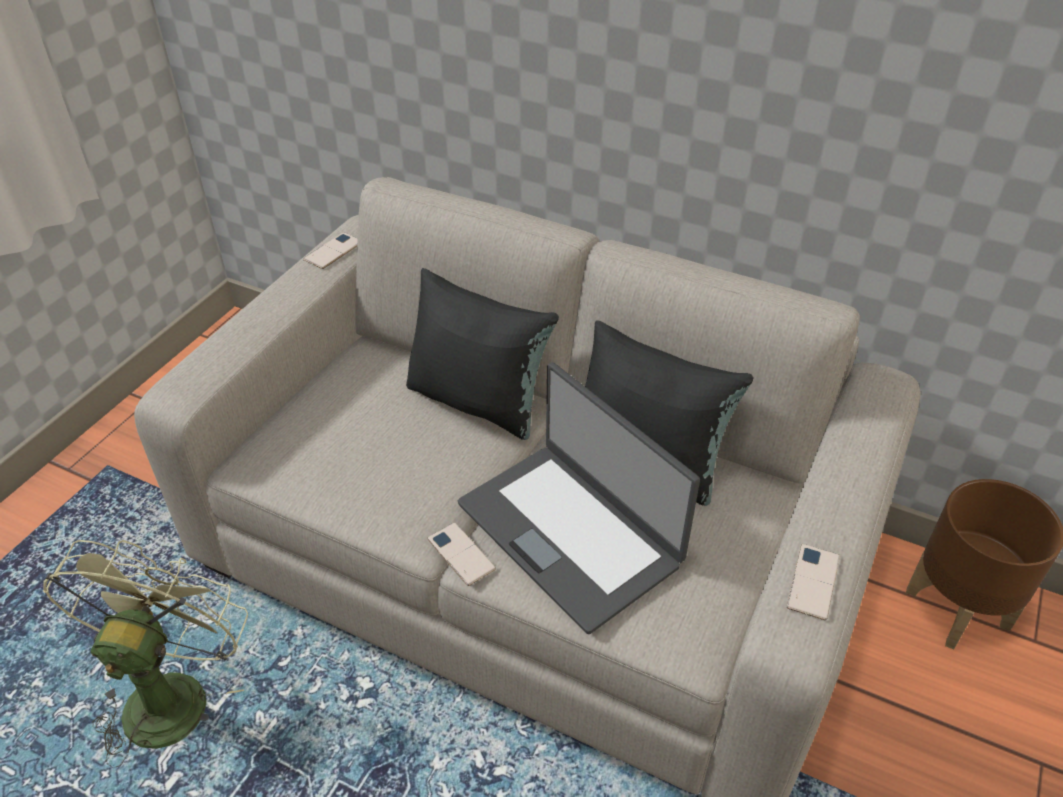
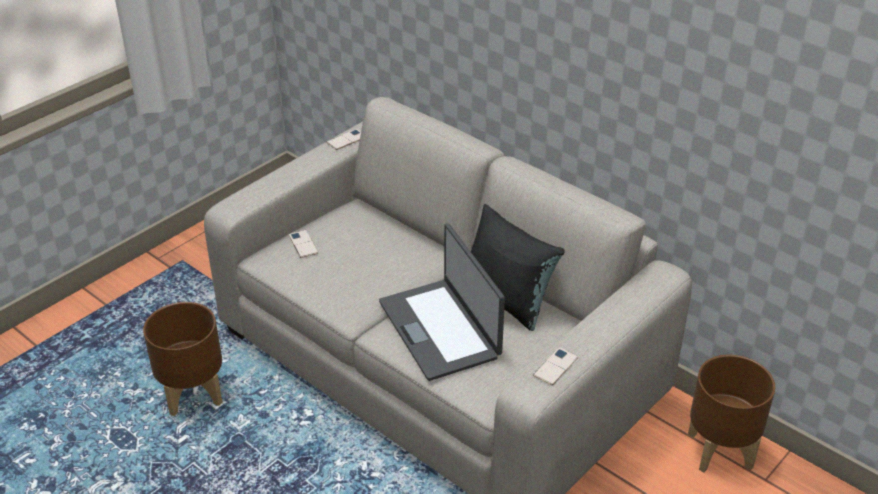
camera: 15 degrees right, 5 degrees down
(171, 692) = (192, 394): green fan -> brown planter
(461, 554) = (371, 328): phone -> phone (303, 244)
(478, 401) = (414, 248): black pillow -> none

